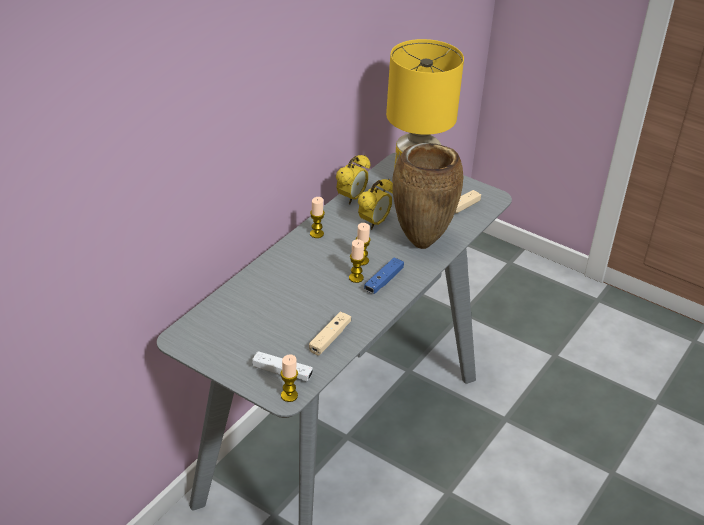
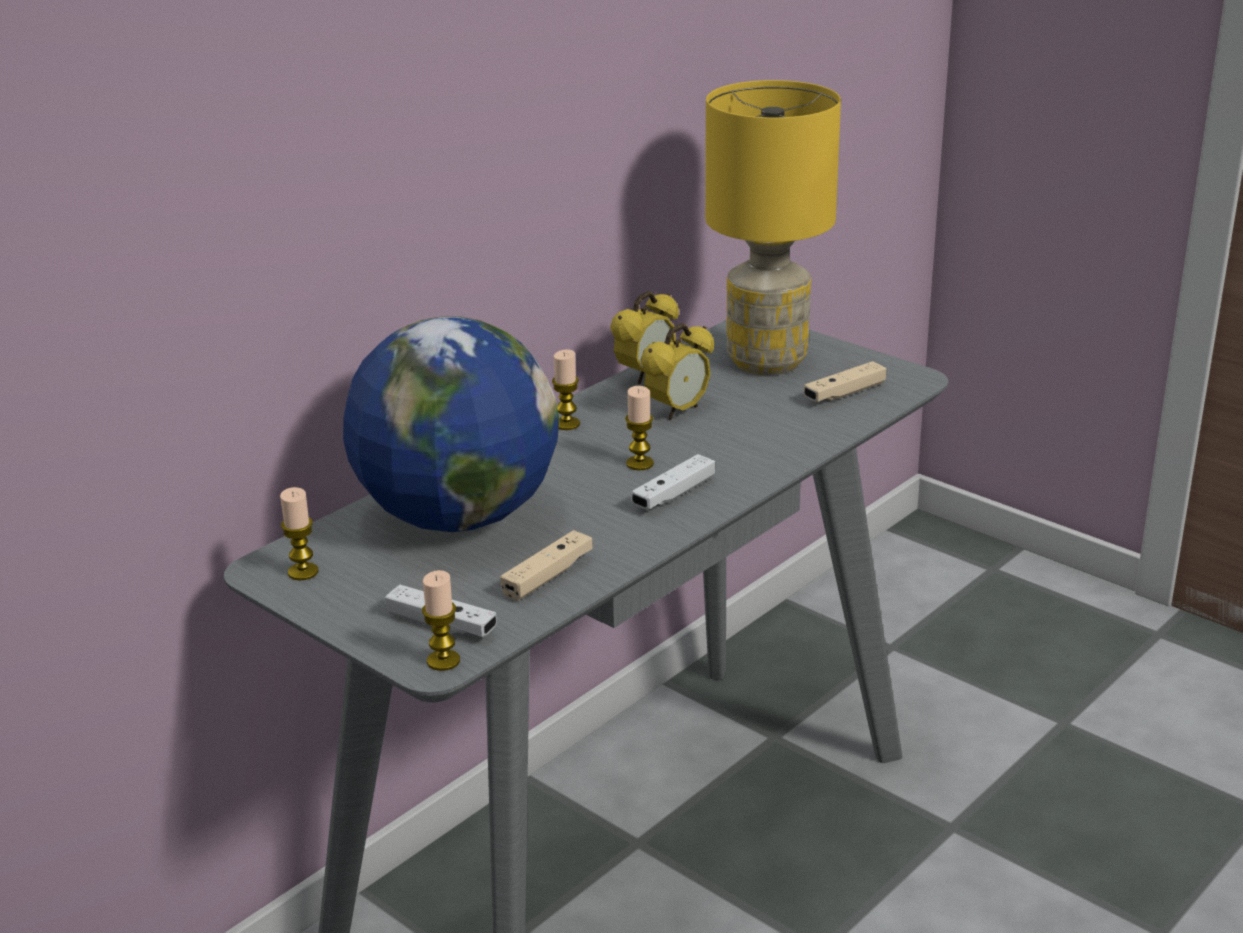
camera: 10 degrees right, 10 degrees down
(273, 301) = (457, 518): none -> globe
(356, 278) = (622, 488): candle -> candle (303, 572)
(383, 281) = (673, 494): blue game controller -> white game controller
(420, 242) = (758, 440): brown vase -> none

